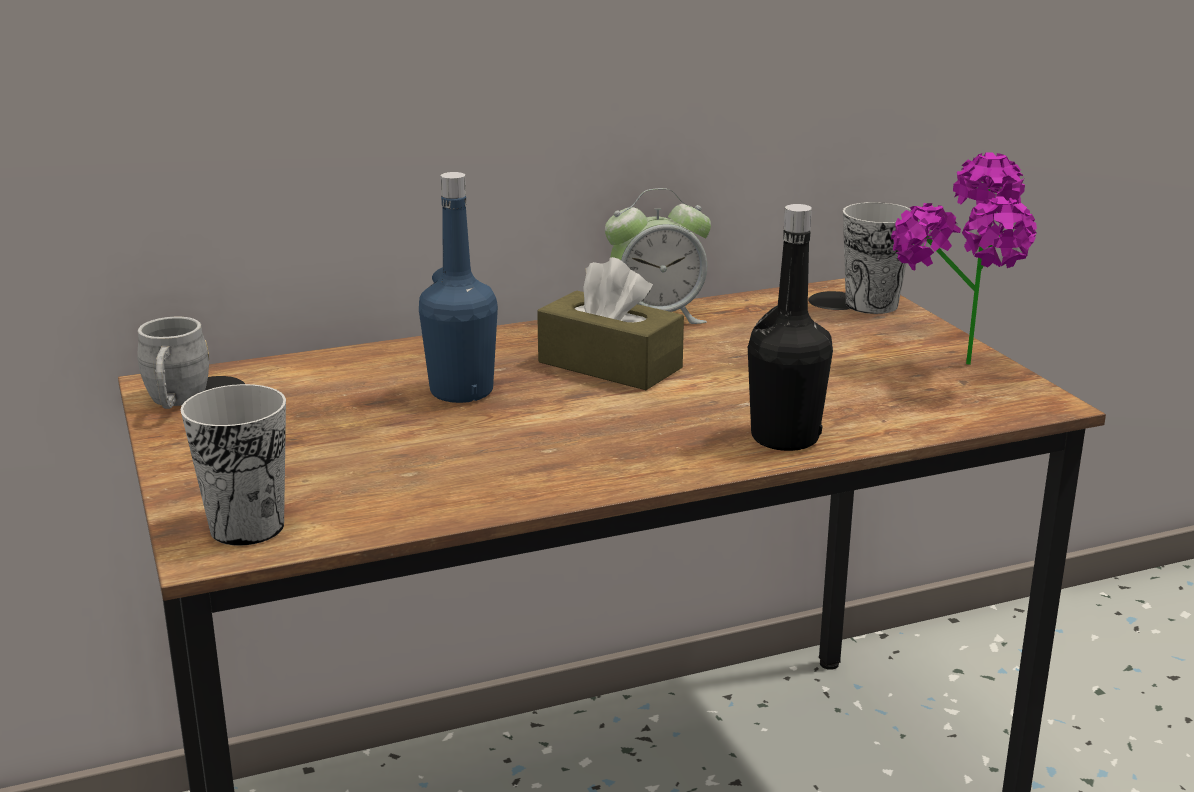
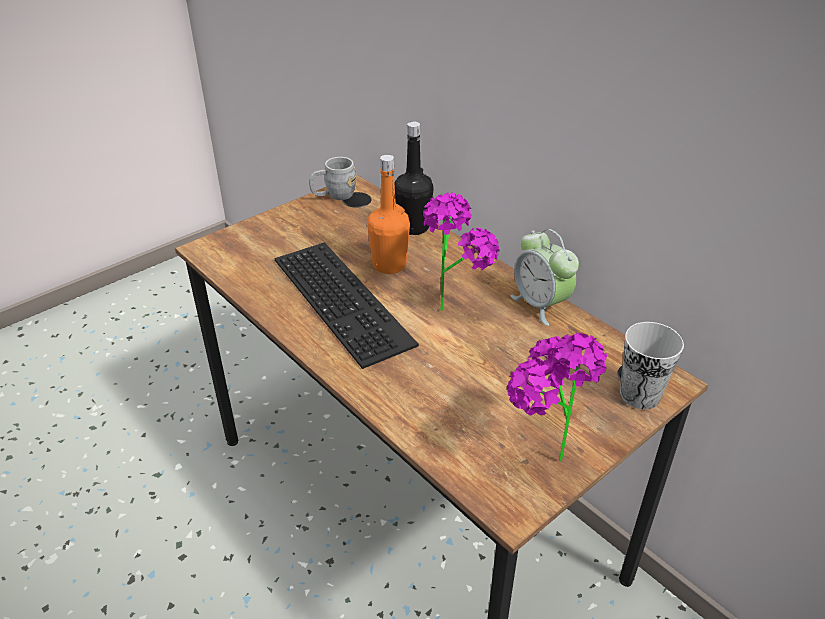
camera: 70 degrees right, 15 degrees up
(247, 527) = (226, 250): cup -> none
(461, 391) = (389, 265): blue bottle -> orange bottle
(531, 437) = (346, 300): none -> keyboard
(610, 365) = (454, 303): brown tissue box -> potted plant
(784, 438) = (387, 389): black bottle -> black bottle (413, 227)

